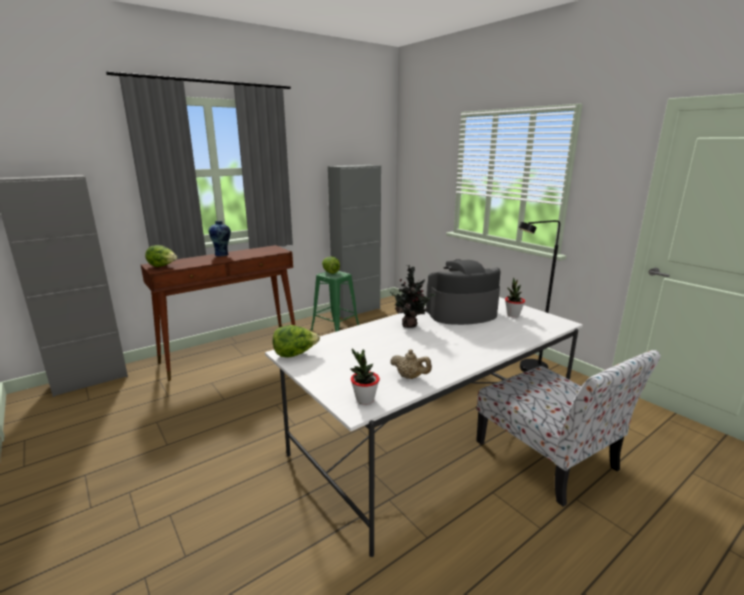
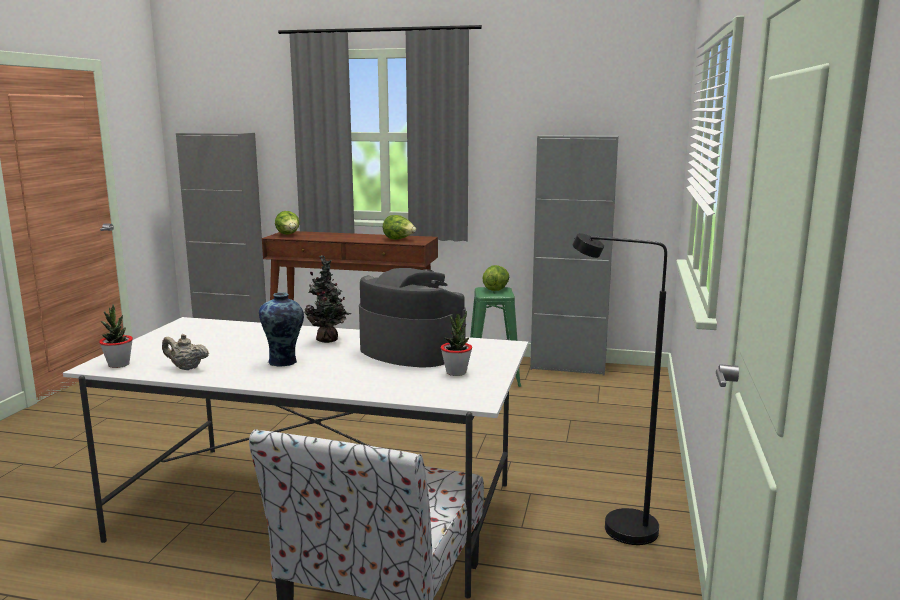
camera: 50 degrees right, 5 degrees down
(222, 254) = (360, 235): vase -> vase (284, 362)
(295, 354) = (188, 325): lettuce -> lettuce (399, 239)
(410, 377) = (186, 368): beige teapot -> beige teapot turned 120 degrees clockwise

